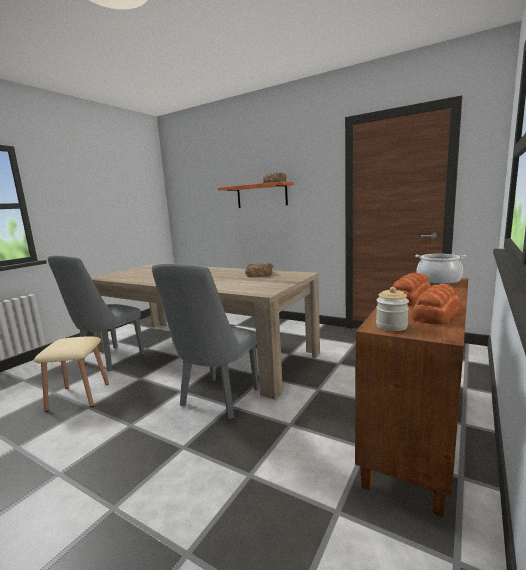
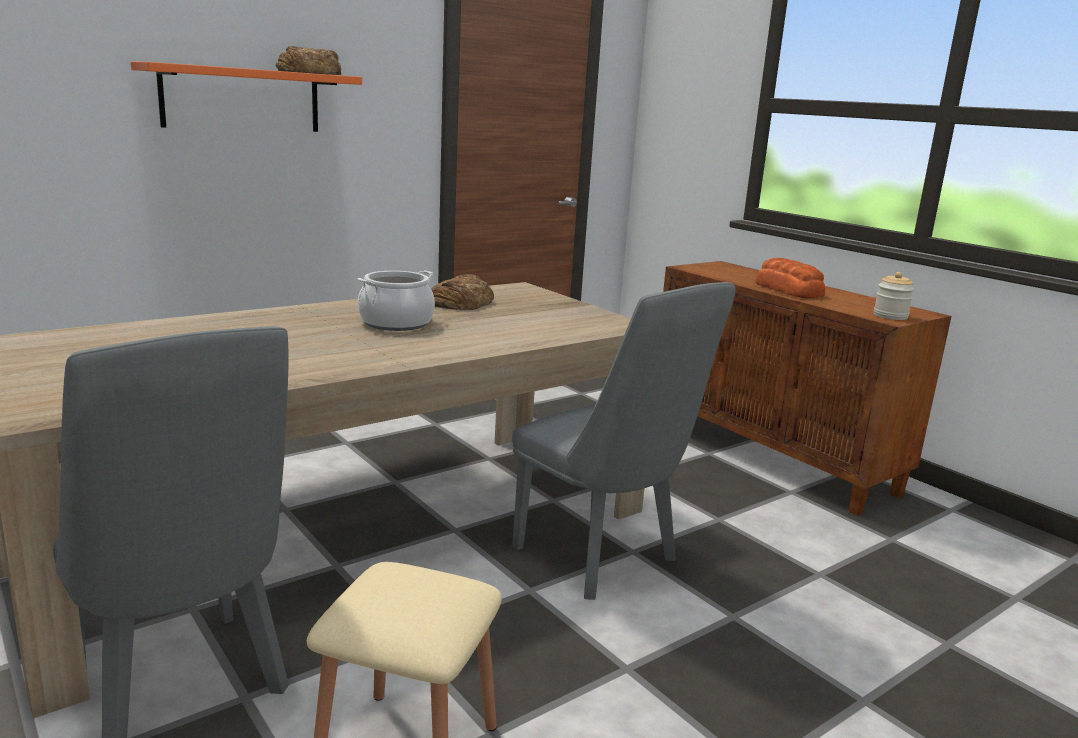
camera: 70 degrees left, 5 degrees up
(435, 314) = (858, 299): bread -> none
(438, 281) = (724, 268): cooking pot -> cooking pot (396, 323)

